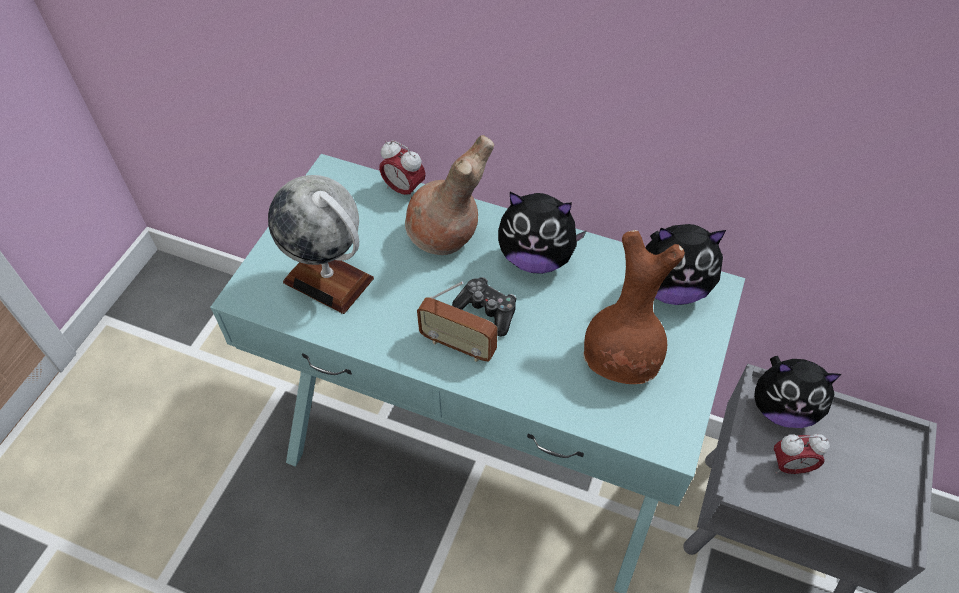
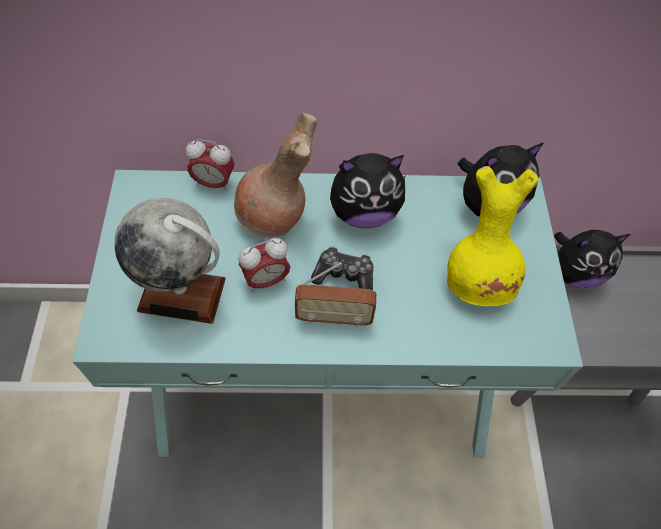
camera: 25 degrees left, 5 degrees up
(623, 359) = (479, 281): brown vase -> yellow vase
(790, 466) = (600, 318): alarm clock -> alarm clock (266, 280)

